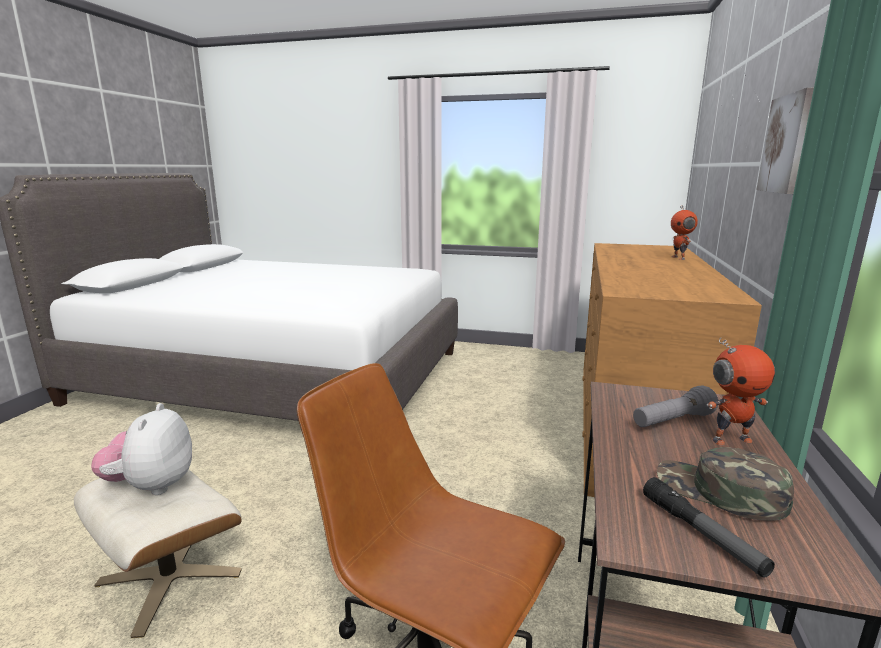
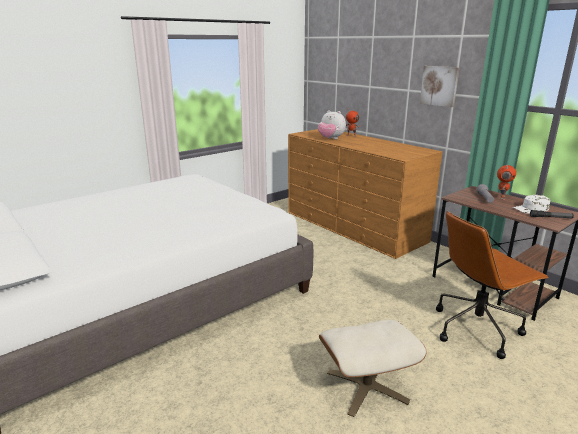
camera: 55 degrees left, 5 degrees up
(152, 486) = (362, 336): plush toy -> plush toy (330, 139)
(719, 491) = (531, 209): green cap -> white cap

